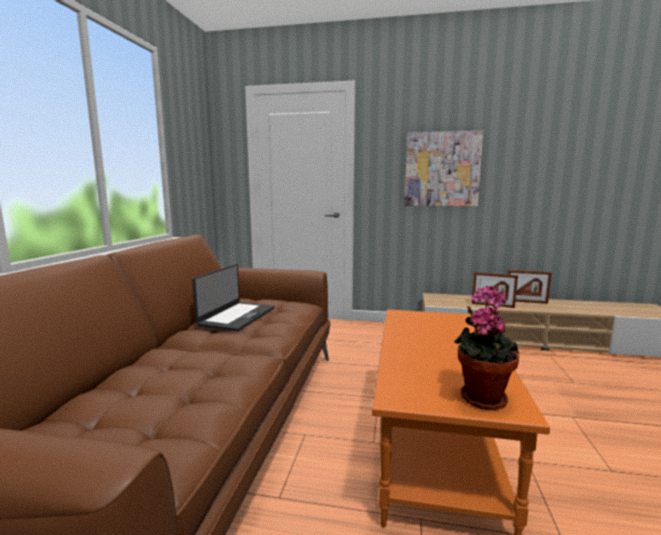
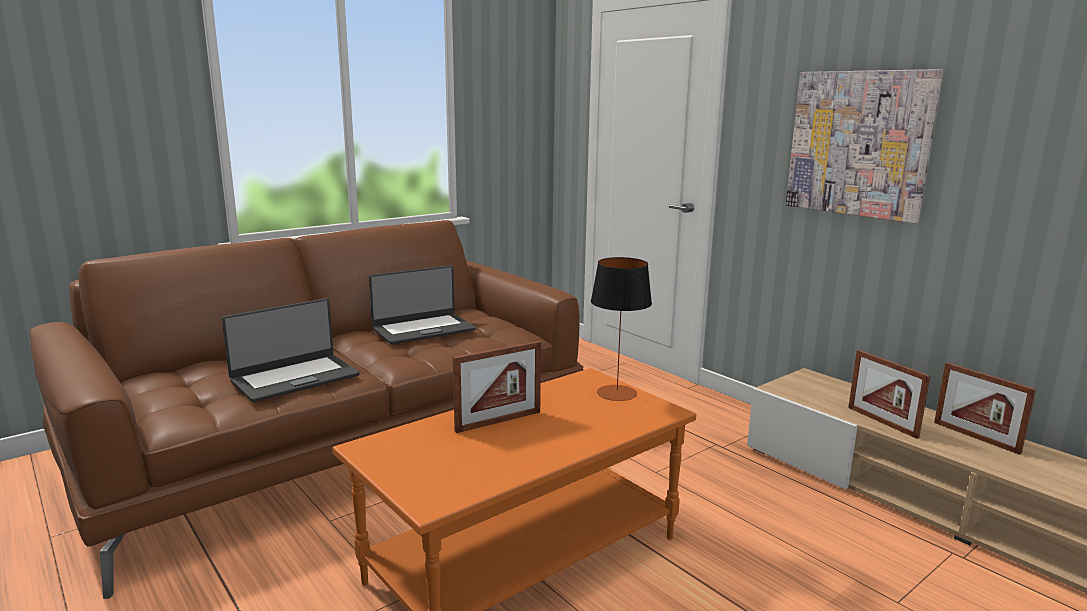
camera: 40 degrees right, 5 degrees up
(212, 377) = (294, 378): none -> laptop
(421, 350) = (498, 421): none -> picture frame
(431, 316) = (617, 393): none -> table lamp
(481, 396) = (432, 479): potted plant -> none

